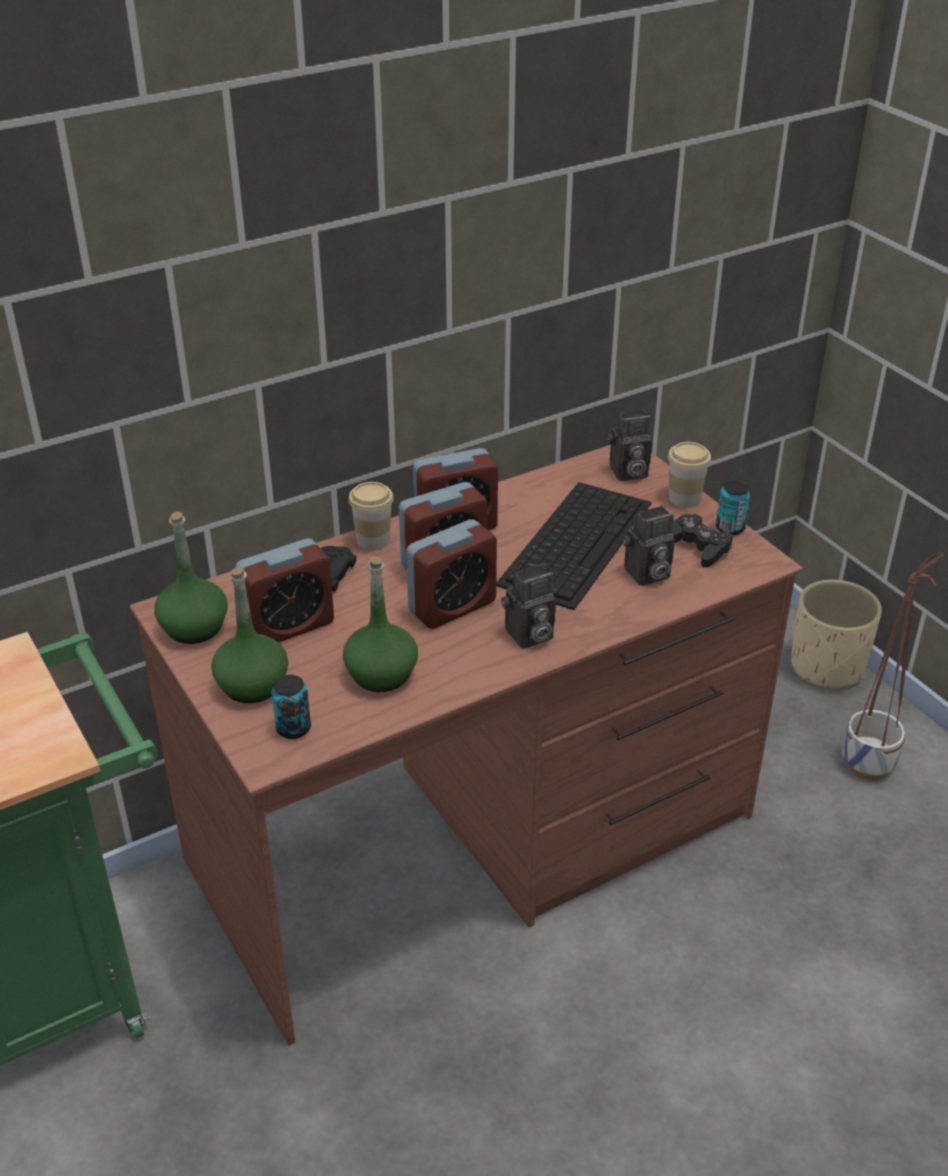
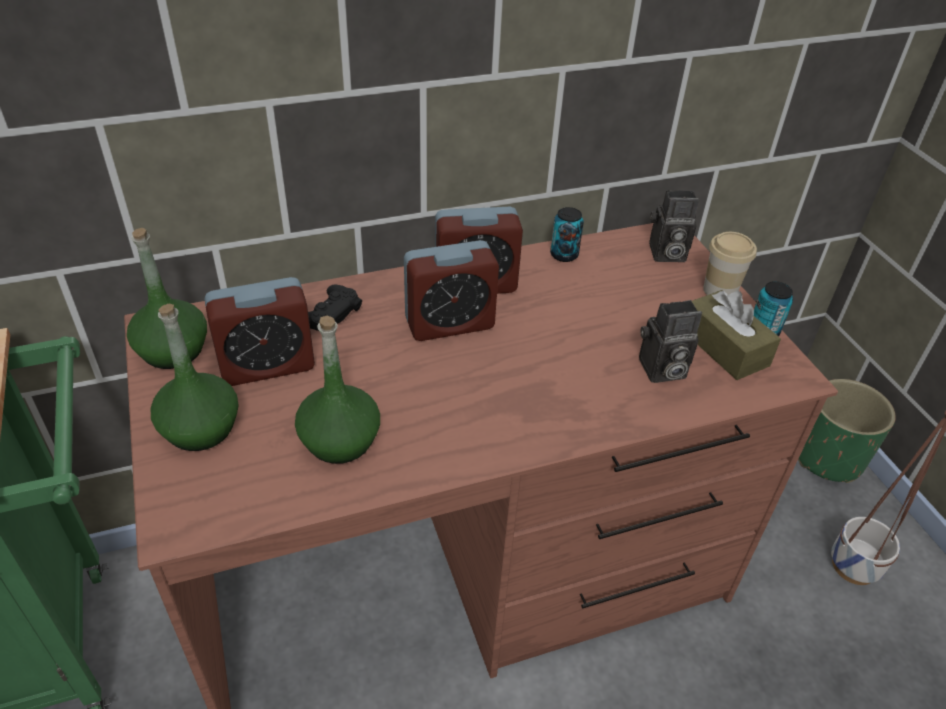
camera: 10 degrees right, 5 degrees up
(293, 728) = (219, 492): can -> can (564, 255)
(373, 540) = (388, 285): cup -> none
(452, 606) = (443, 372): alarm clock -> none
(528, 636) = (513, 422): camera -> none
(576, 541) = (594, 320): keyboard -> none
(698, 547) = (724, 347): black game controller -> brown tissue box
(827, 667) = (828, 458): beige planter -> green planter

